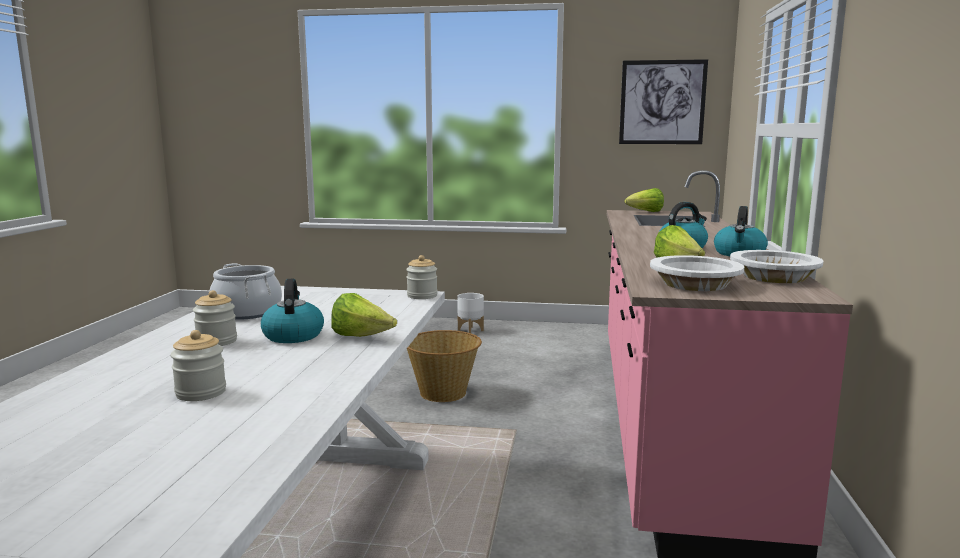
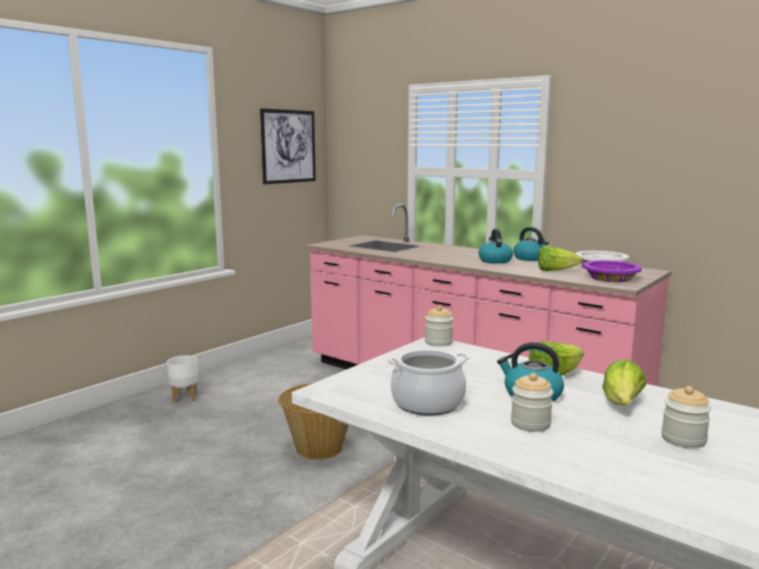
camera: 60 degrees left, 0 degrees up
(645, 212) = (338, 242): lettuce -> lettuce (622, 405)
(694, 284) = (610, 278): white bowl -> purple bowl

